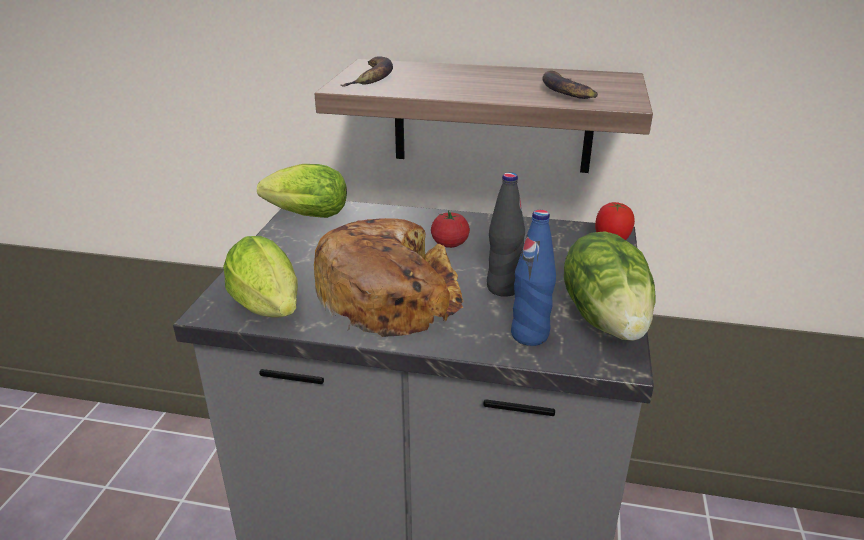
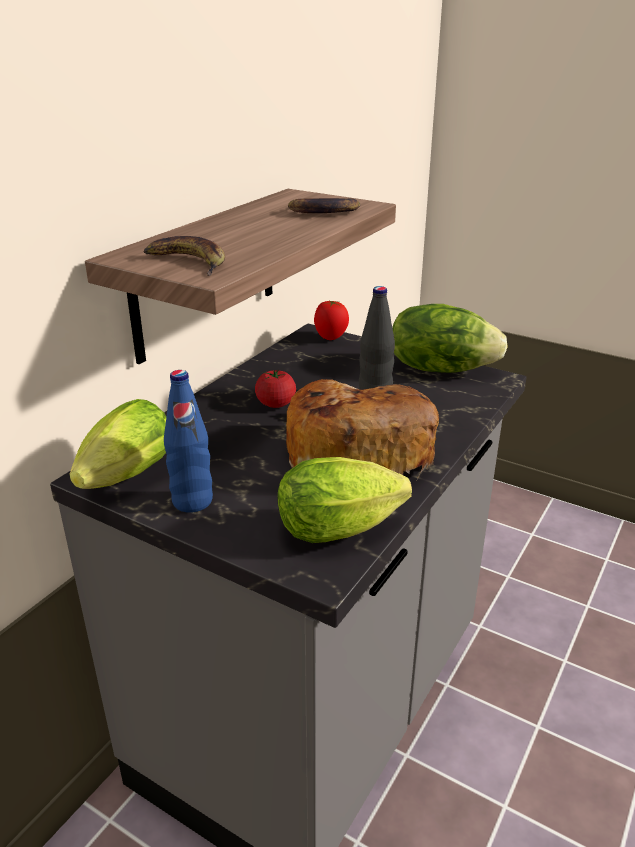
camera: 70 degrees left, 0 degrees up
(529, 335) = (452, 401): blue bottle -> blue bottle (192, 501)

